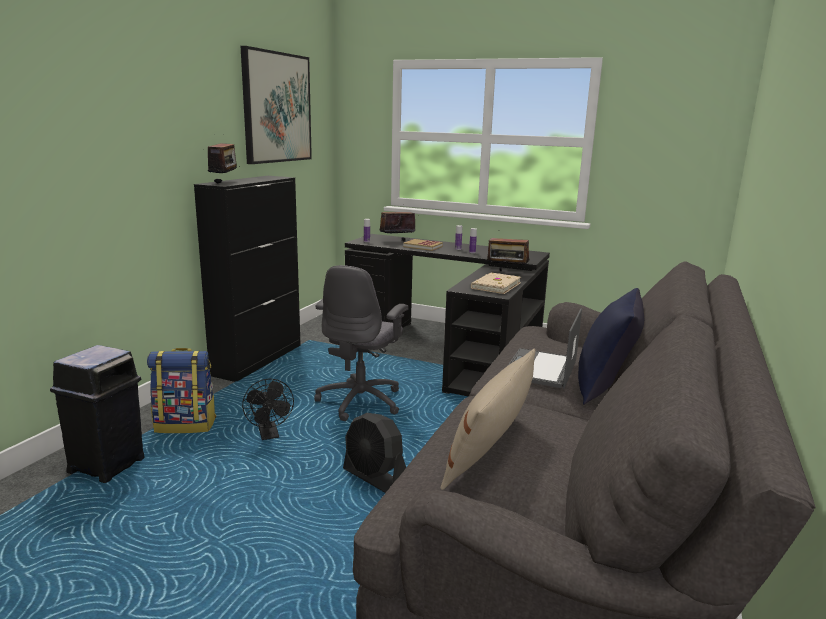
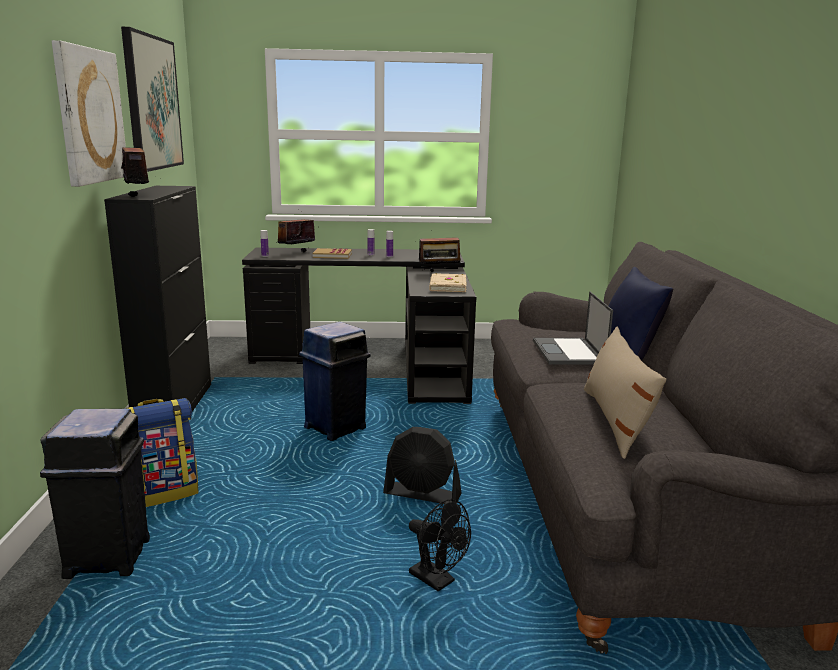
camera: 25 degrees left, 0 degrees up
(189, 117) = (90, 116): none -> picture
(269, 435) = (273, 481): black fan -> black fan (437, 581)
(361, 401) = (336, 428): grey office chair -> blue trash can

